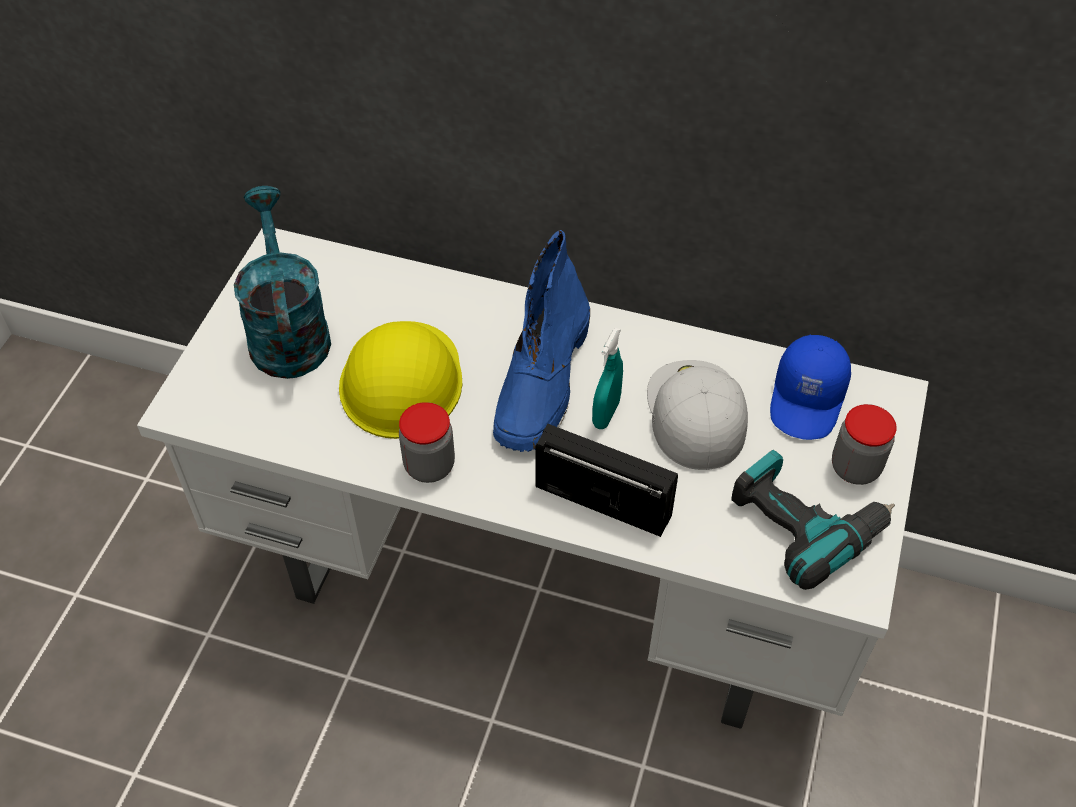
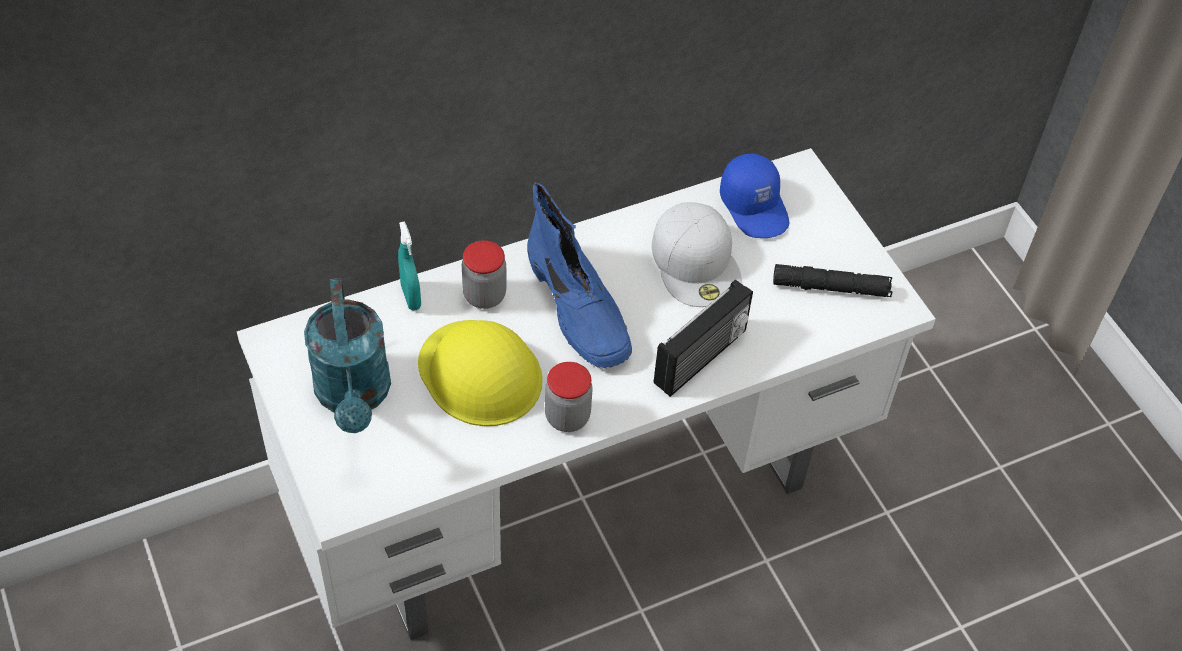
camera: 45 degrees left, 0 degrees up
(287, 331) = (354, 396): turquoise watering can -> turquoise watering can turned 135 degrees counterclockwise
(604, 500) = (702, 358): radio -> radio turned 150 degrees clockwise
(606, 414) = (643, 301): turquoise spray bottle -> turquoise spray bottle (411, 297)
(694, 412) = (696, 262): white cap -> white cap turned 150 degrees counterclockwise
(804, 522) = (831, 287): power drill -> black flashlight
(855, 467) = (824, 232): jar -> jar (484, 295)

